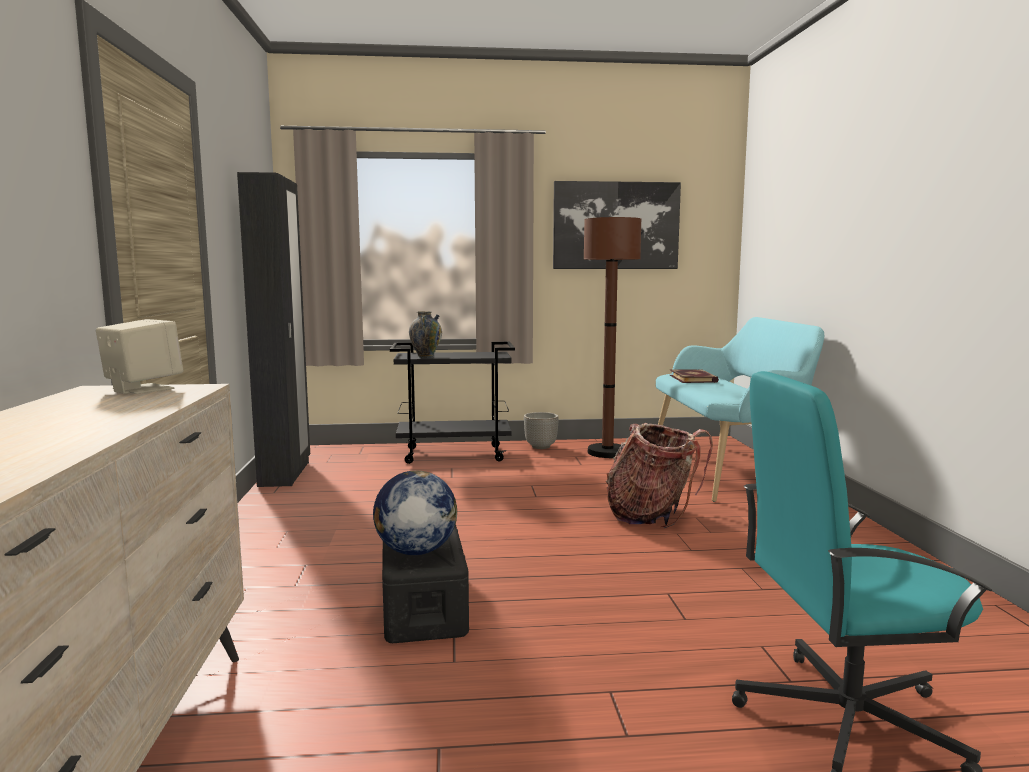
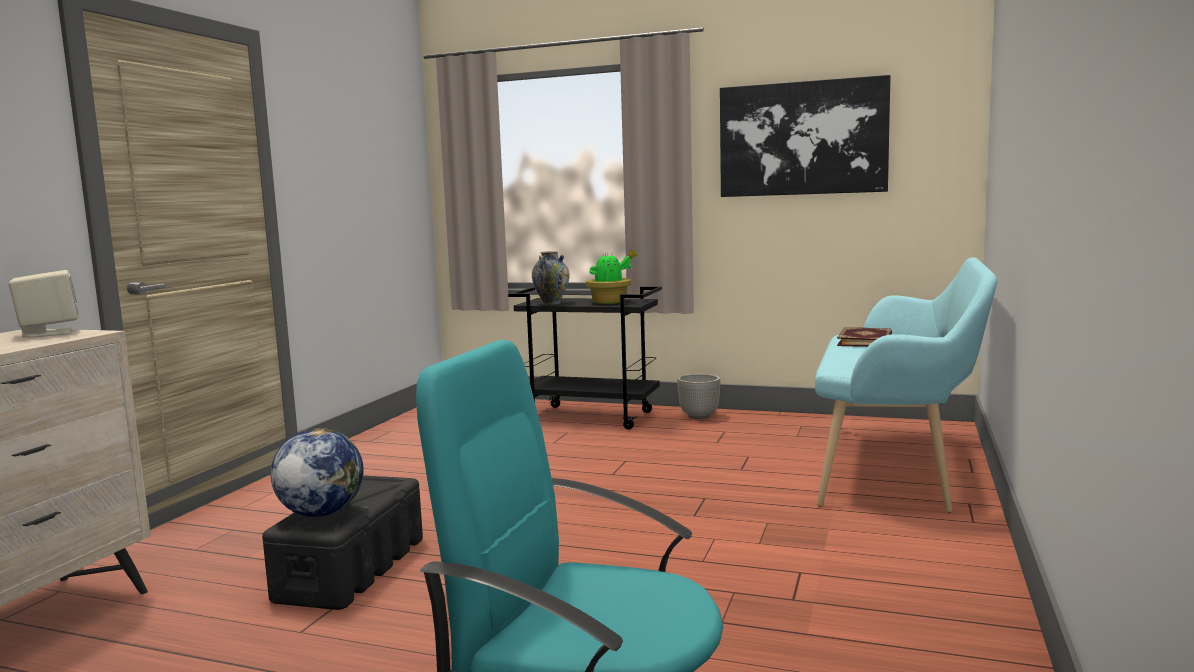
camera: 25 degrees right, 0 degrees up
(285, 474) = (403, 423): black wardrobe -> none
(476, 355) = (610, 302): none -> potted plant
(607, 452) = (770, 430): brown floor lamp -> none
(652, 516) = (714, 513): backpack -> none

